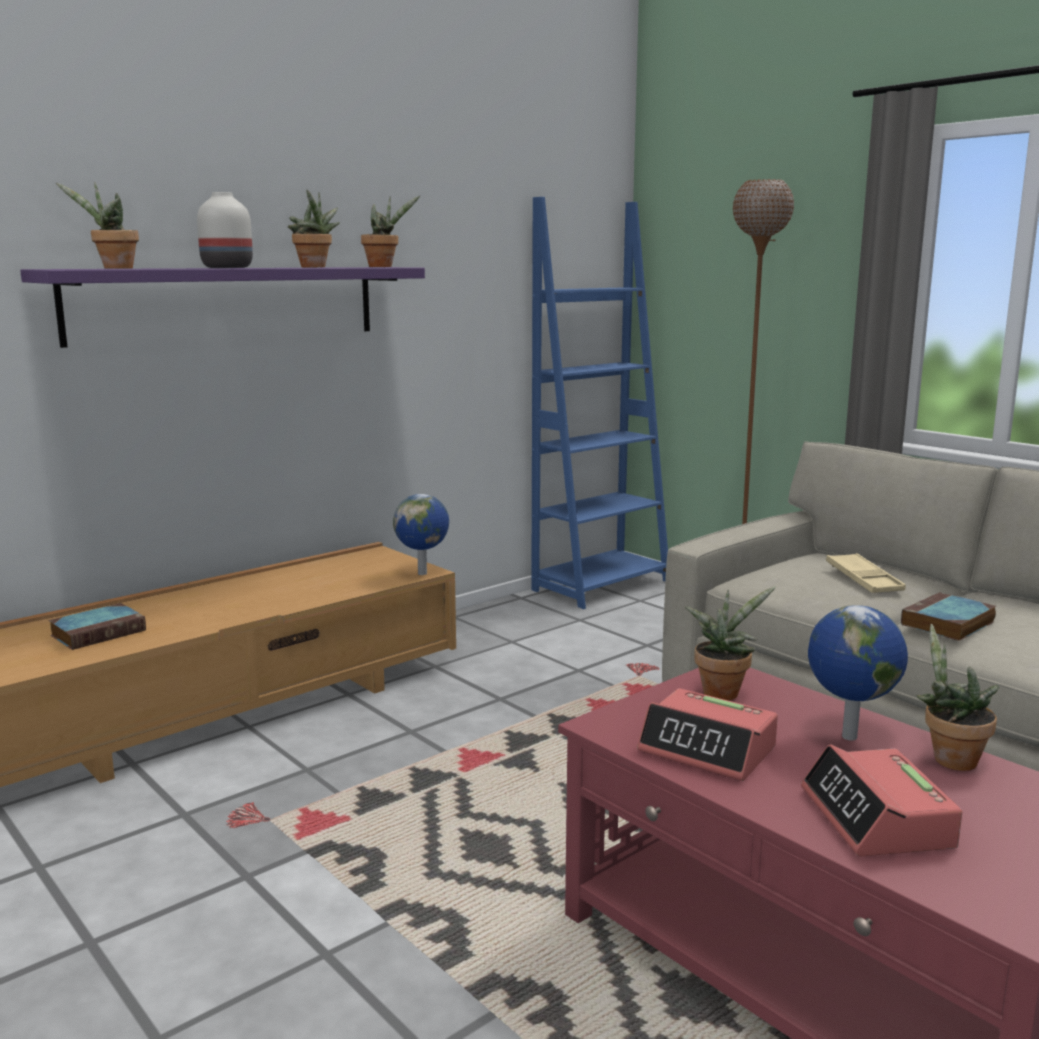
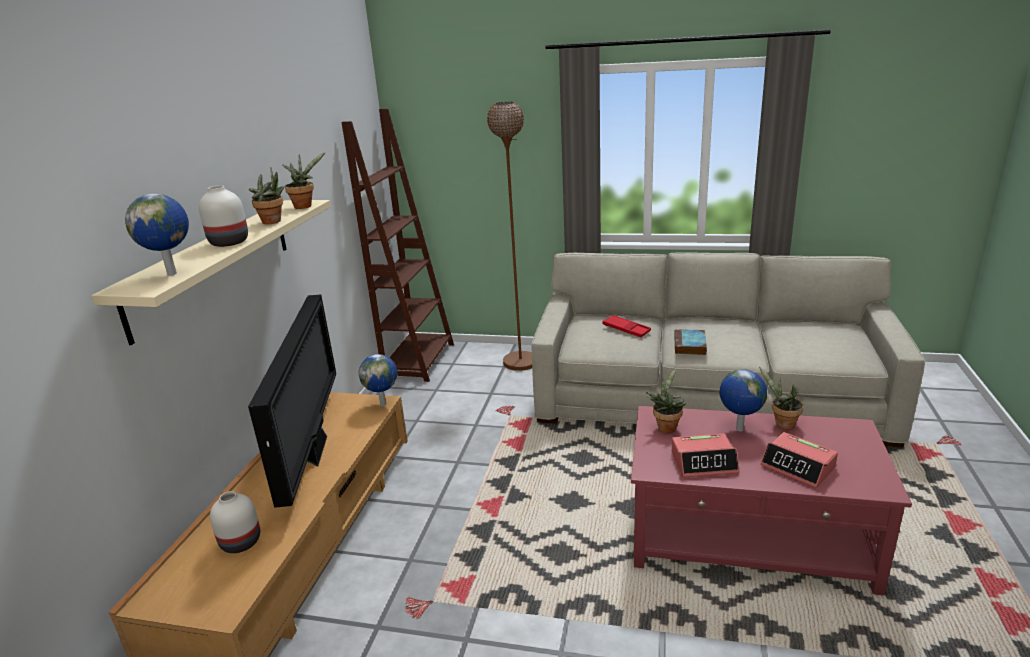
camera: 35 degrees left, 10 degrees up
(99, 632) = (240, 541): book -> white vase
(113, 268) = (173, 273): potted plant -> globe
(227, 303) = (213, 264): purple shelf -> beige shelf
(290, 588) = (316, 449): none -> television
(601, 585) = (419, 361): blue bookcase -> brown bookcase
(863, 580) = (626, 329): beige tray -> red tray

